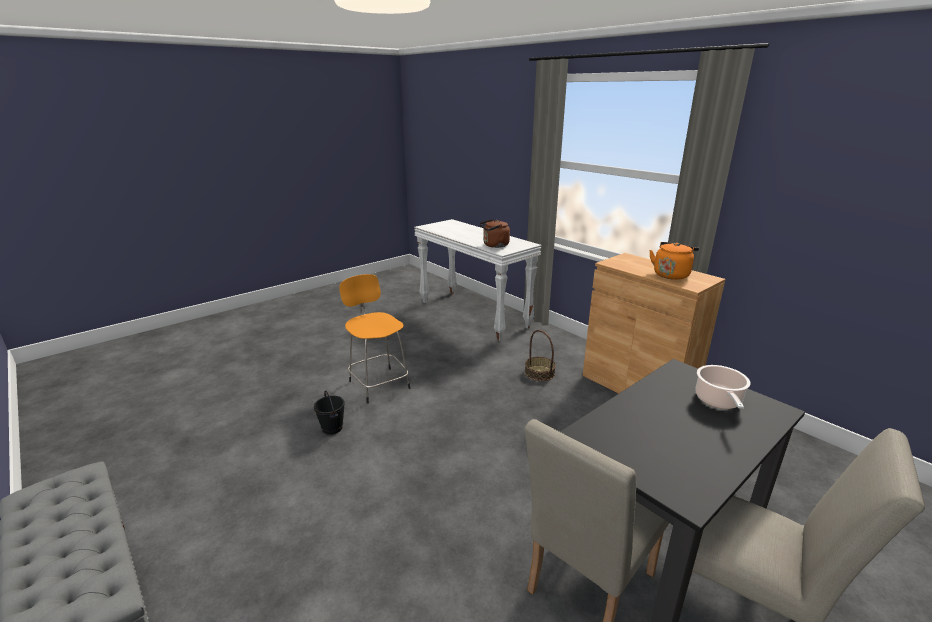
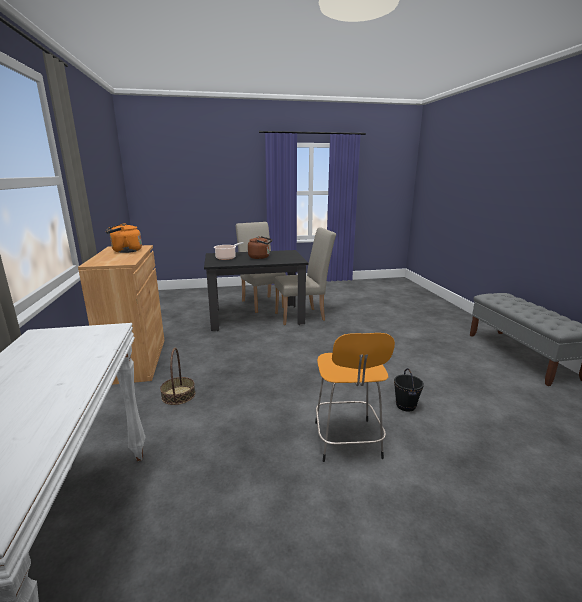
camera: 150 degrees left, 5 degrees down
(494, 245) = (85, 344): brown kettle -> brown kettle (260, 257)

